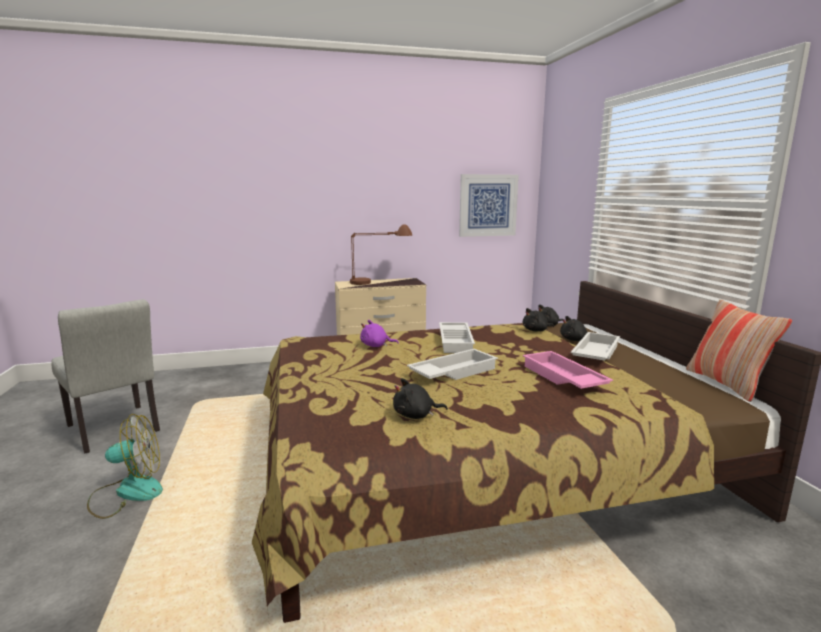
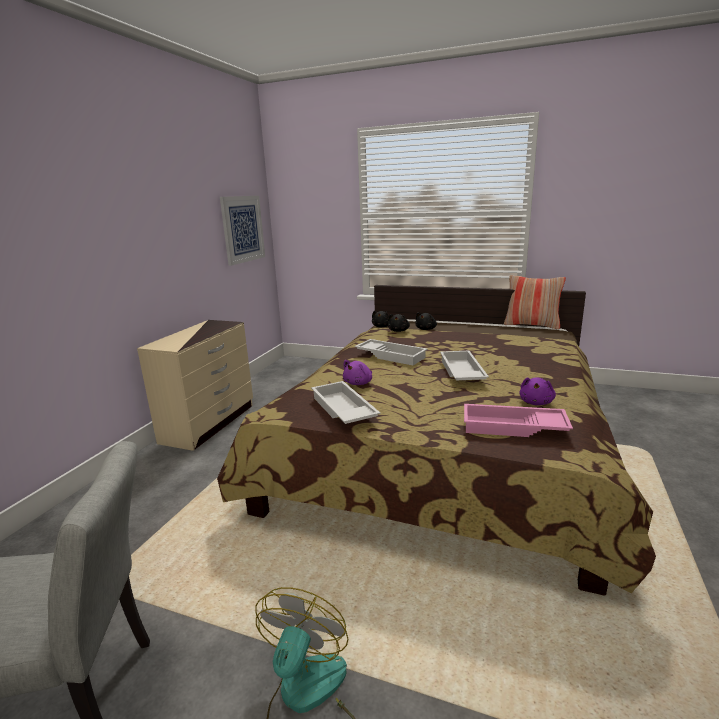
camera: 55 degrees left, 5 degrees up
(379, 282) = (192, 333): brown table lamp -> none
(416, 415) = (536, 402): black plush toy -> purple plush toy
(562, 378) = (503, 349): pink tray -> pink tray (513, 428)
(594, 353) = (467, 331): white tray -> white tray (342, 410)

